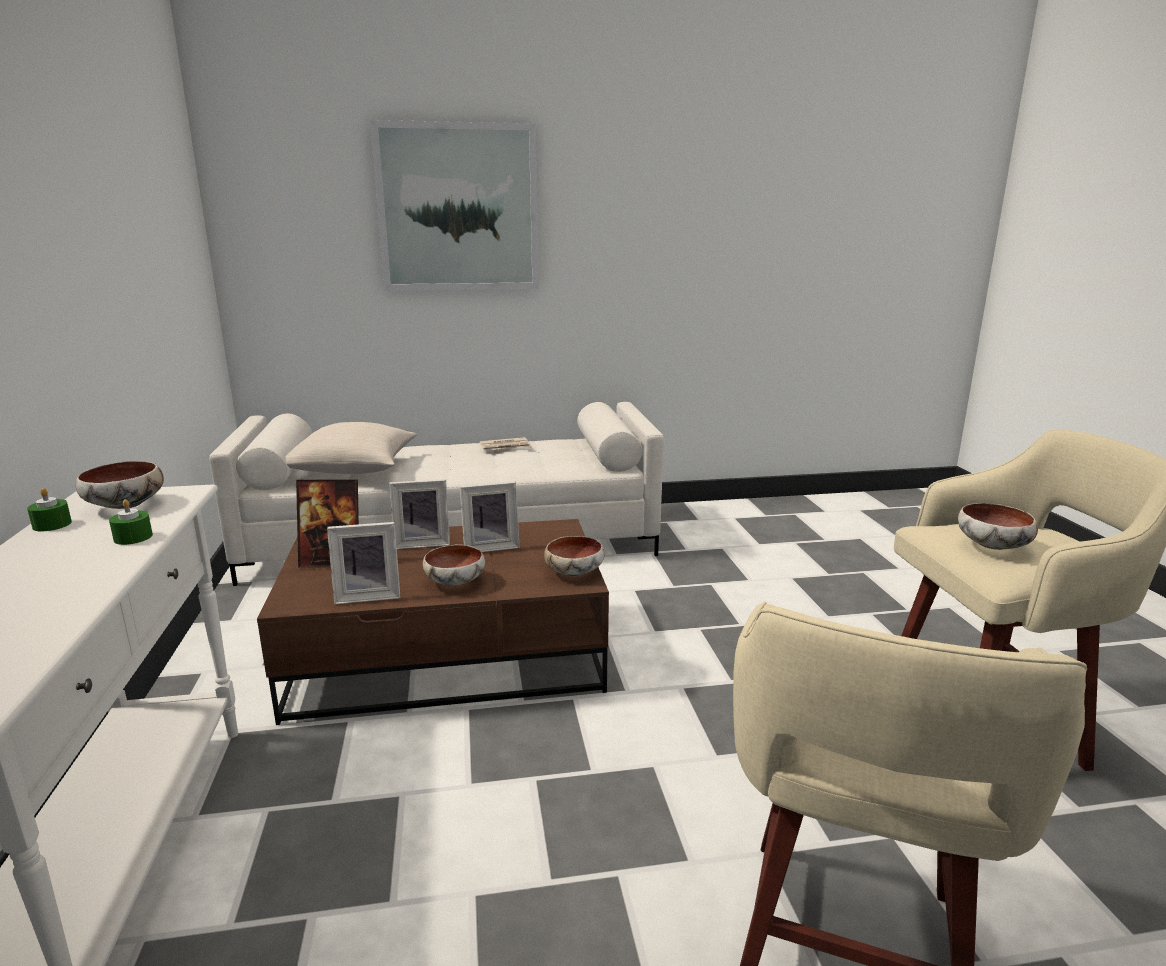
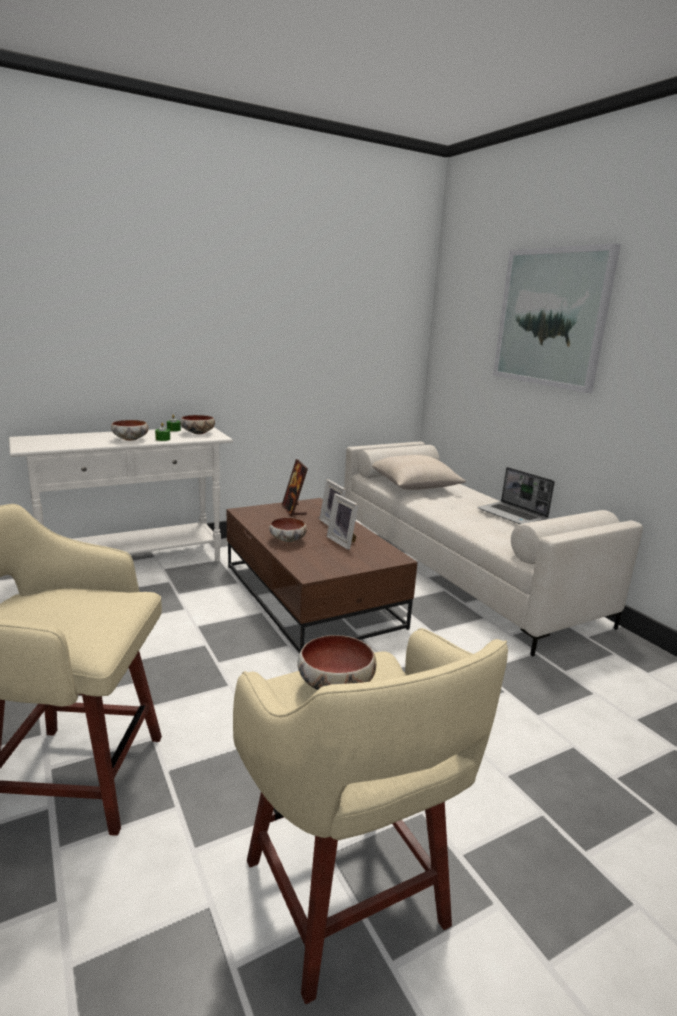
camera: 70 degrees right, 0 degrees up
(368, 595) = (260, 524): picture frame -> none
(505, 447) = (513, 515): newspaper -> laptop
(575, 572) = (324, 570): bowl -> bowl (131, 439)

